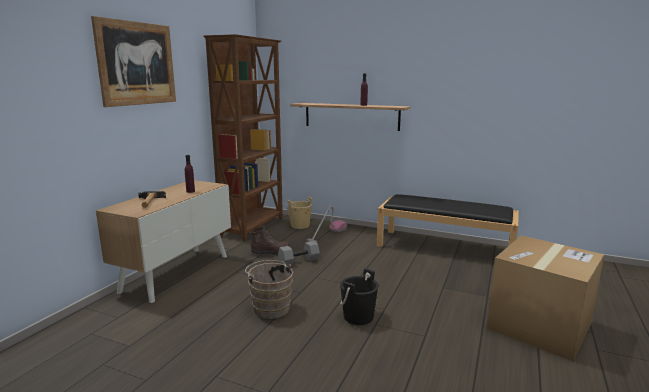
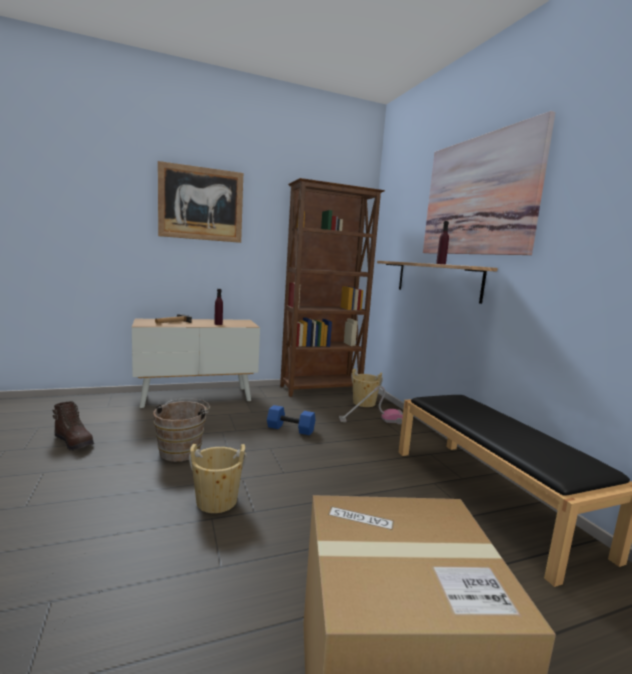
camera: 45 degrees right, 5 degrees down
(270, 252) = (286, 412): brown boot -> brown boot (74, 442)
(299, 261) = (290, 429): grey dumbbell -> blue dumbbell
(358, 316) = (216, 501): black bucket -> beige bucket
(385, 56) = (478, 196): none -> picture

